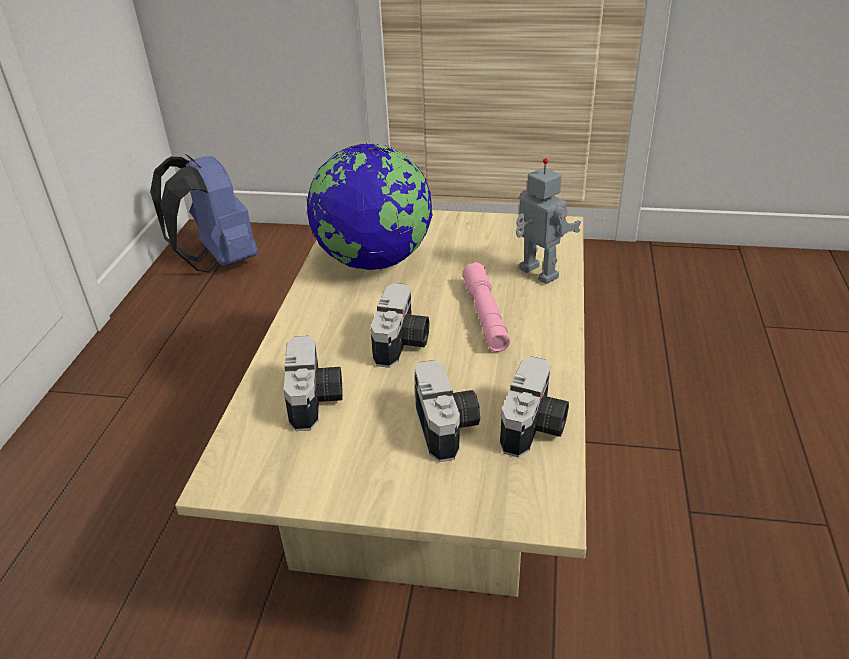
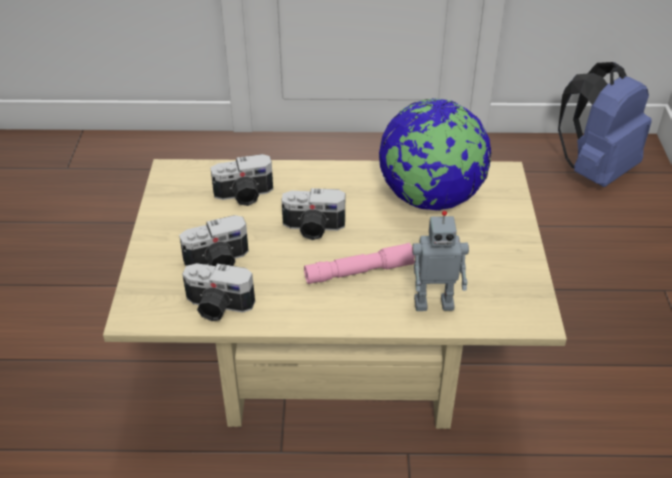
camera: 80 degrees right, 5 degrees up
(536, 274) = (433, 302): toy robot -> toy robot turned 45 degrees clockwise

